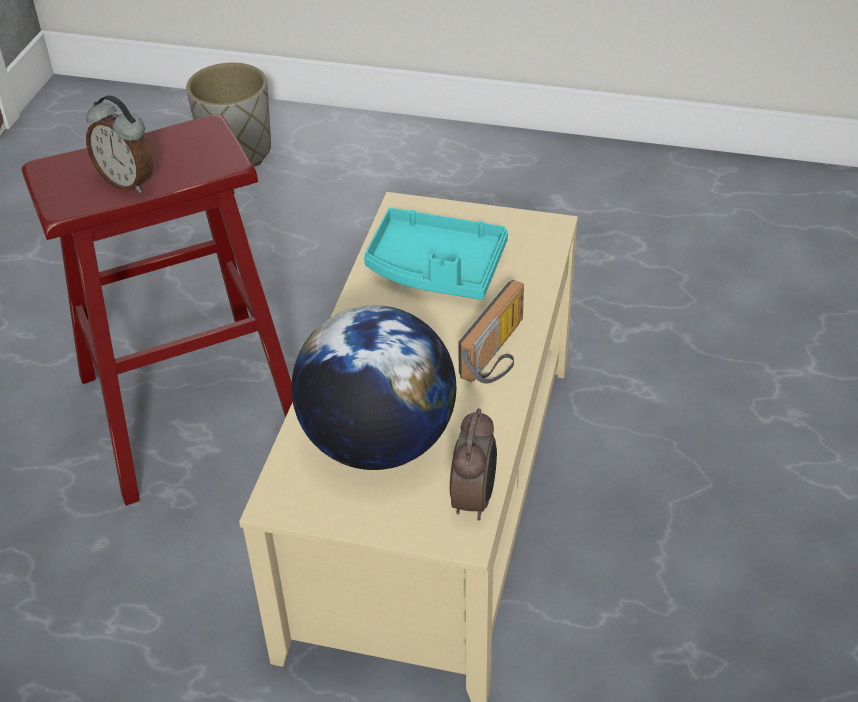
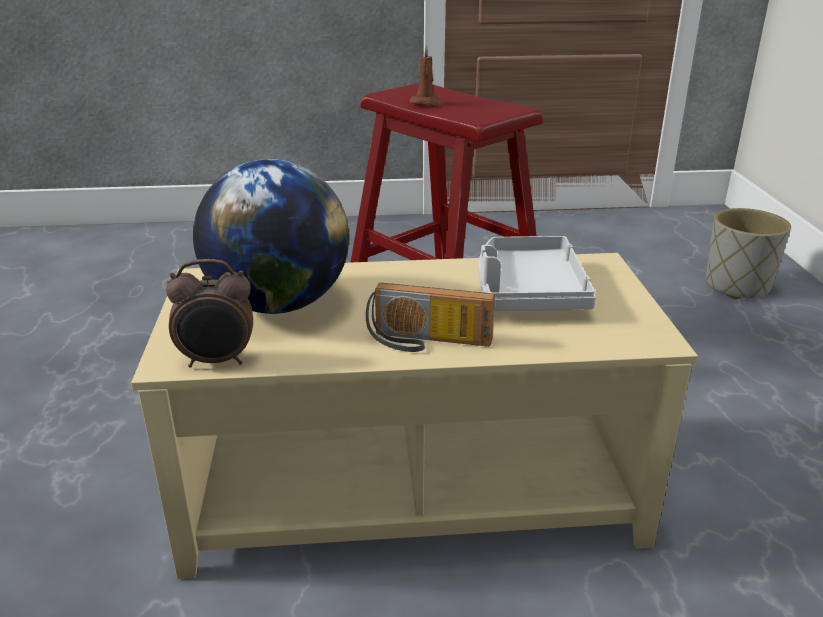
camera: 70 degrees right, 15 degrees down
(128, 182) = (427, 103): alarm clock -> brown candle
(435, 269) = (528, 291): turquoise tray -> grey tray

